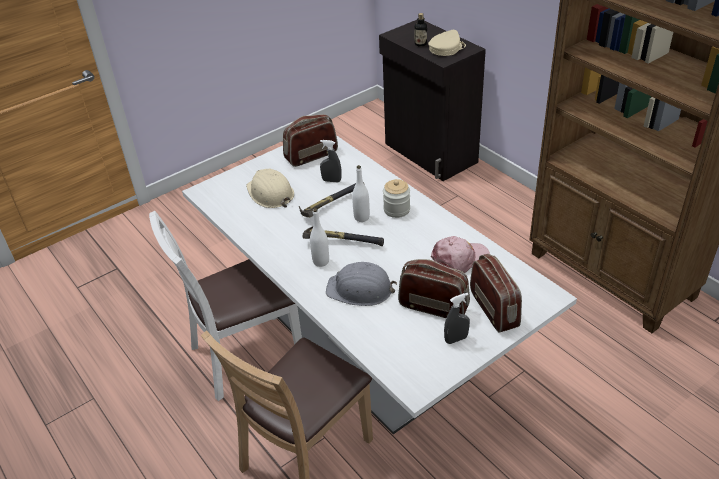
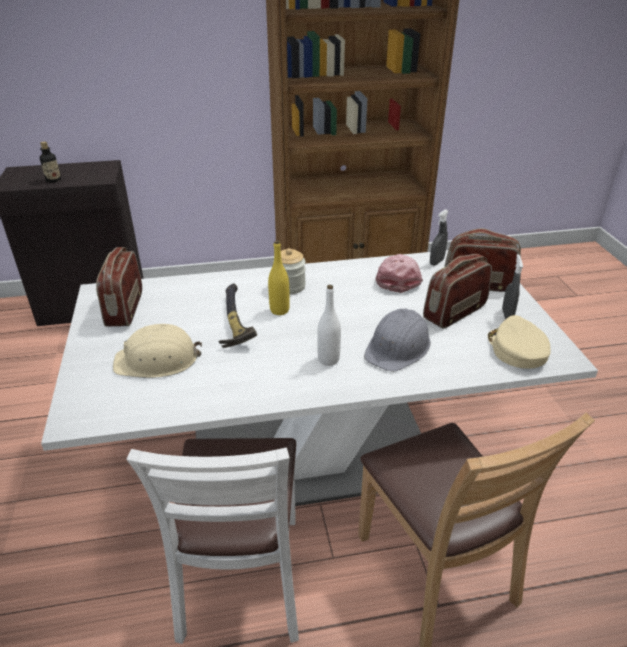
camera: 65 degrees left, 5 degrees down
(331, 180) = (191, 309): grey spray bottle -> grey spray bottle (436, 262)
(342, 241) = (306, 334): hammer -> none
(361, 217) = (279, 310): white bottle -> yellow bottle
(446, 48) = (85, 172): beige cap -> beige cap (516, 349)

